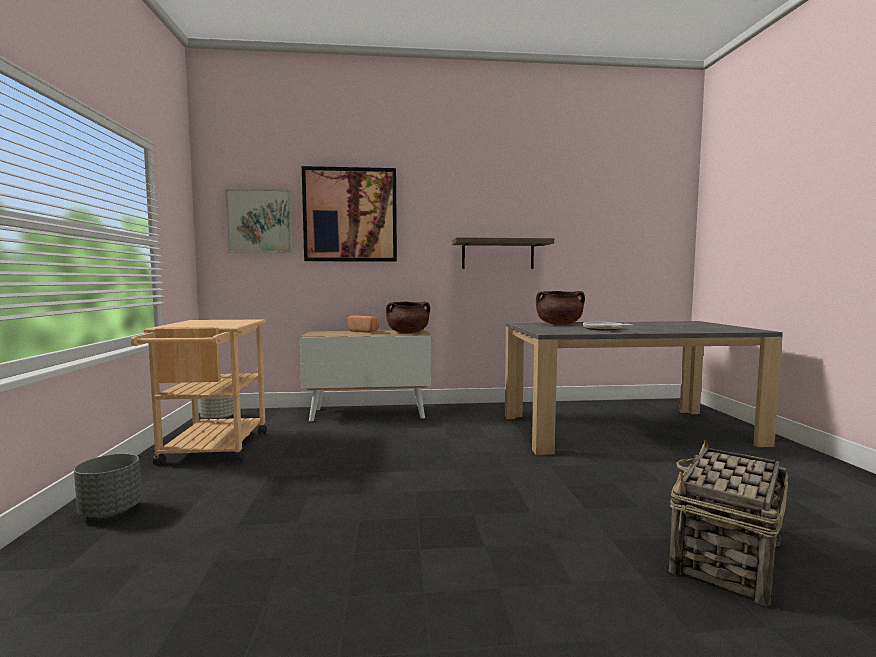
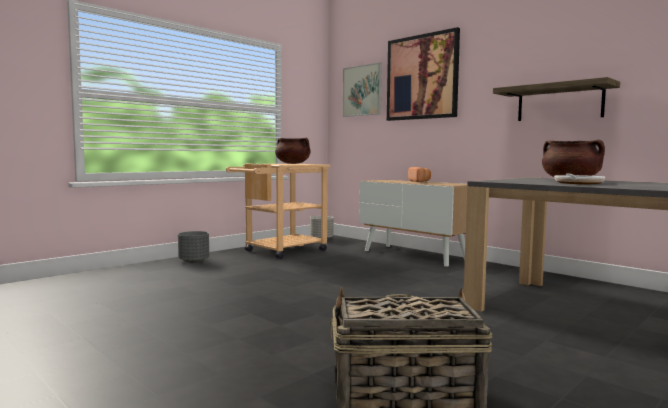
camera: 50 degrees right, 0 degrees up
(408, 332) = (447, 184): brown cooking pot -> brown cooking pot (293, 163)

